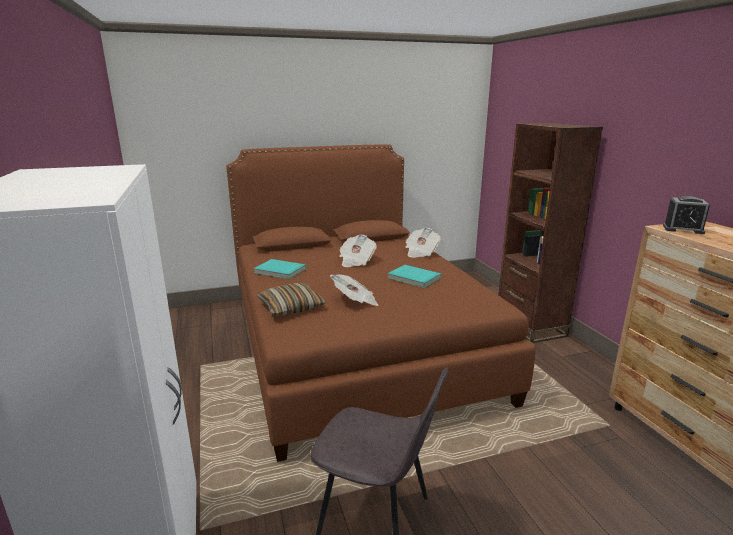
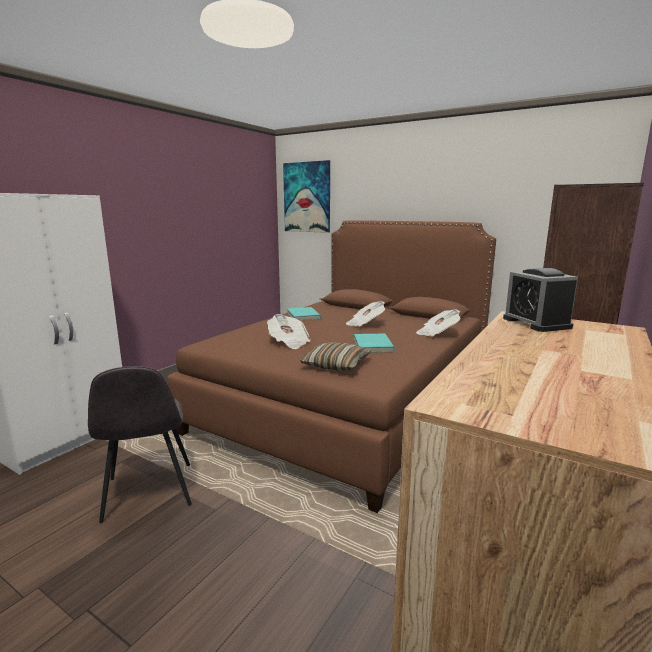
camera: 50 degrees right, 5 degrees down
(173, 121) = (307, 197): none -> picture
(291, 307) = (250, 332): pillow -> pillow (336, 365)

